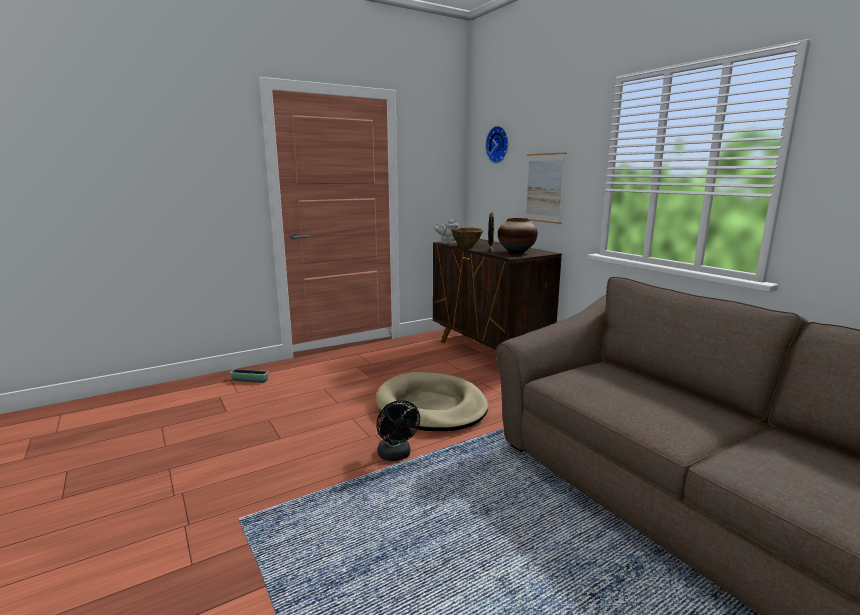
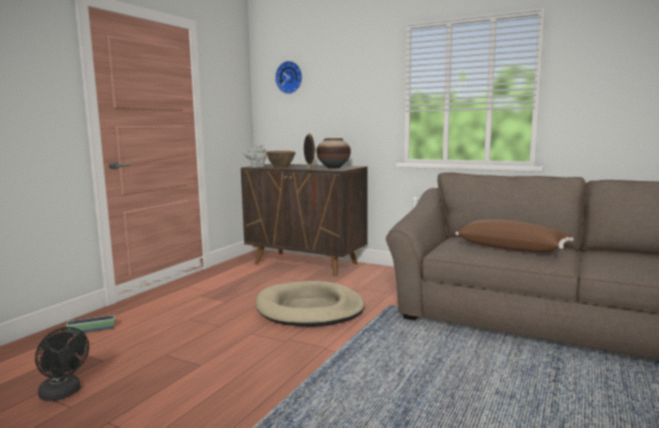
camera: 30 degrees left, 5 degrees down
(396, 456) = (327, 348): black fan -> black fan (63, 393)
(544, 188) = (343, 113): picture -> none
(649, 397) = (512, 248): none -> brown pillow

